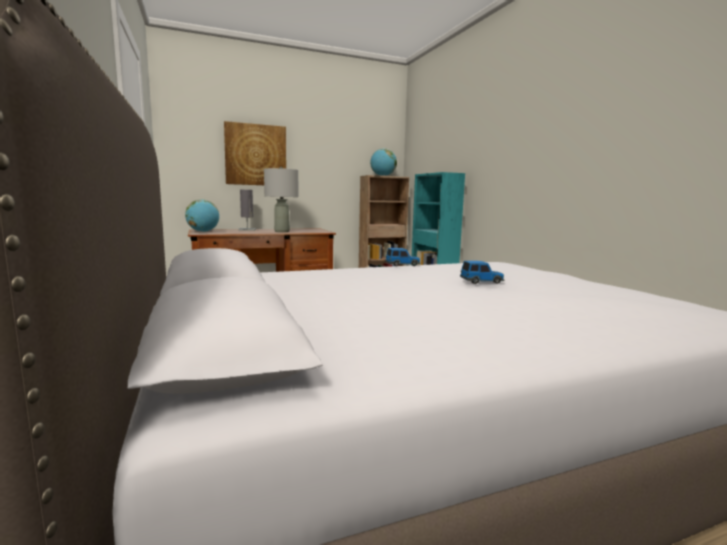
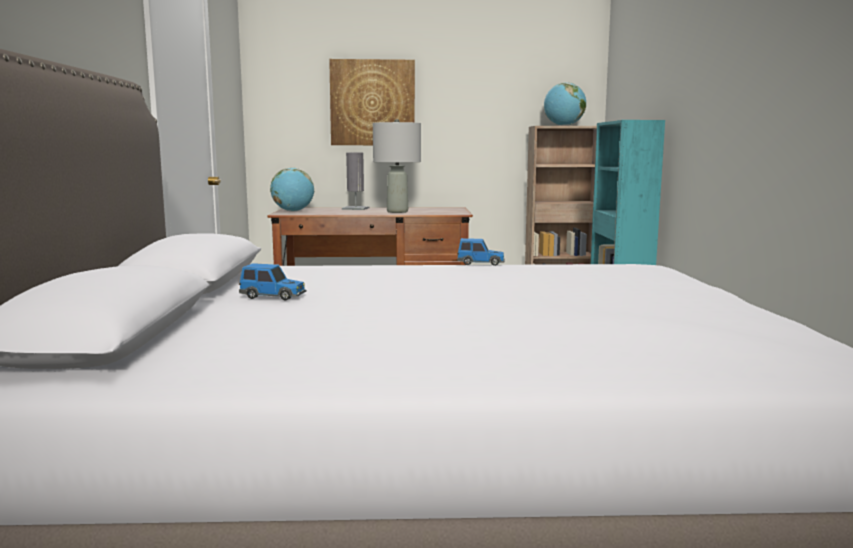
camera: 20 degrees right, 0 degrees up
(482, 282) = (544, 291): toy car -> toy car (273, 296)

